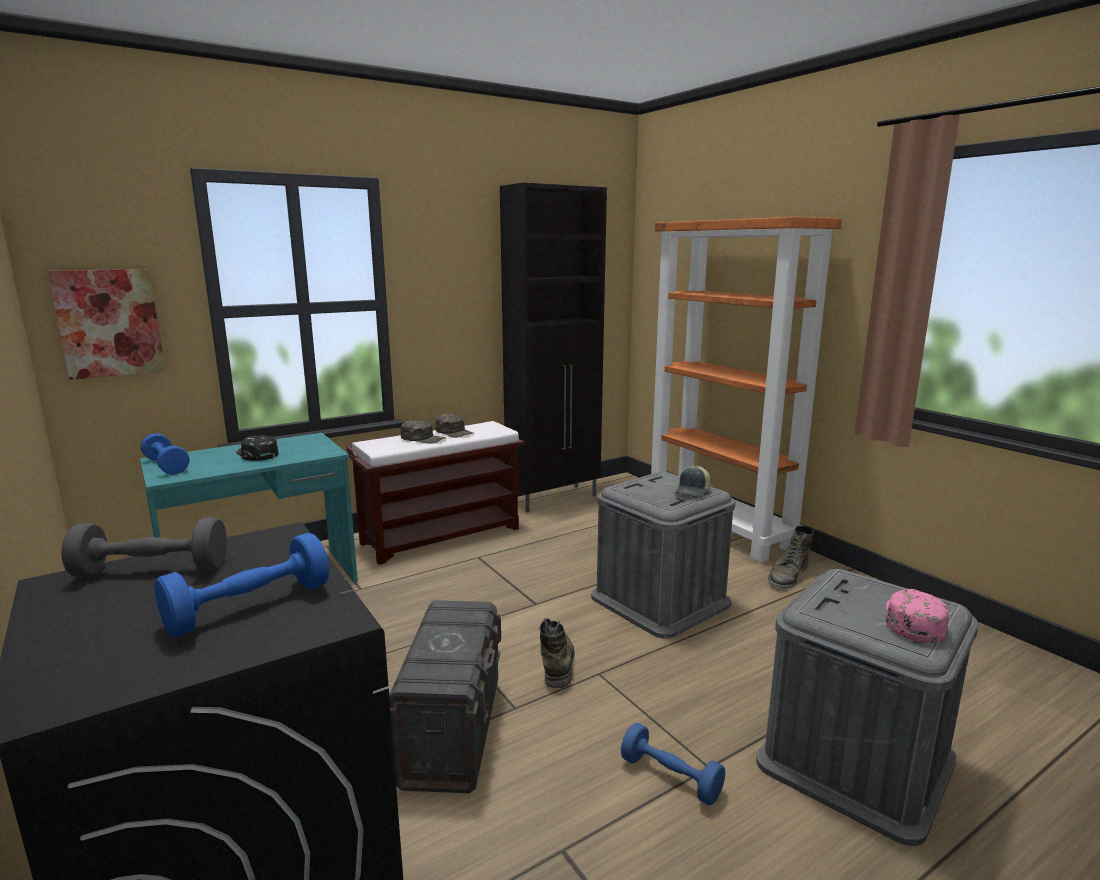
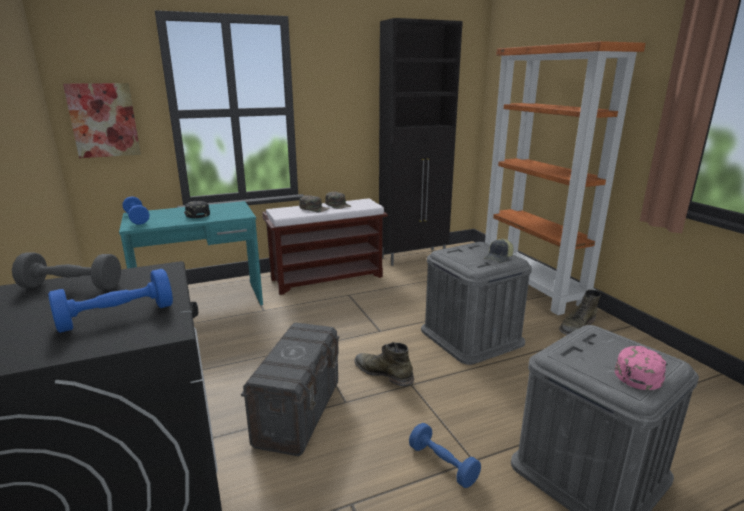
camera: 10 degrees right, 5 degrees up
(556, 661) = (383, 373): green boot -> green boot turned 60 degrees counterclockwise

